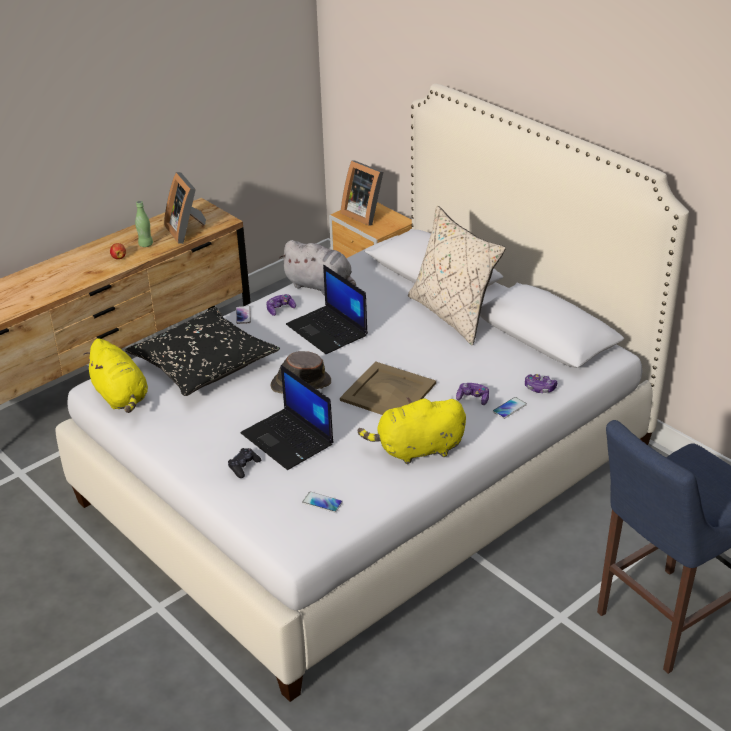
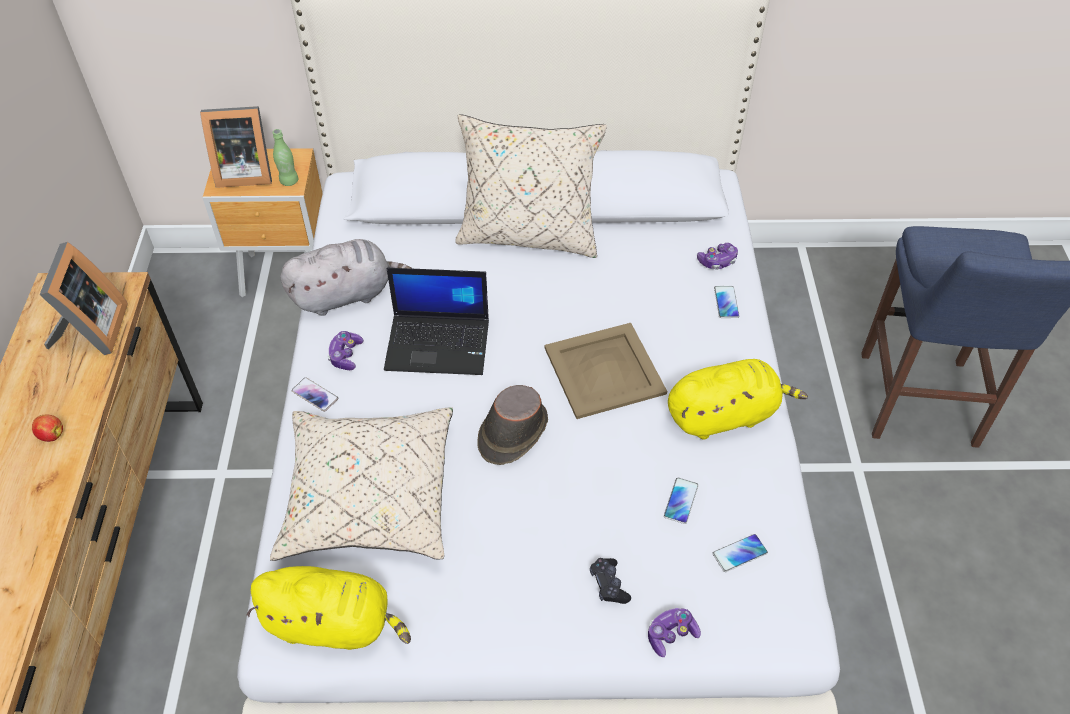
camera: 50 degrees left, 15 degrees up
(145, 244) = (62, 390): green bottle -> green bottle (289, 181)
(187, 231) = (92, 332): picture frame -> picture frame turned 105 degrees counterclockwise
(203, 365) = (369, 496): black pillow -> beige pillow
(289, 439) = (599, 509): laptop -> none
(331, 464) = (681, 501): none -> phone
(417, 450) = (724, 415): yellow plush toy -> yellow plush toy turned 135 degrees counterclockwise
(473, 398) = (684, 316): game controller -> game controller (671, 635)

